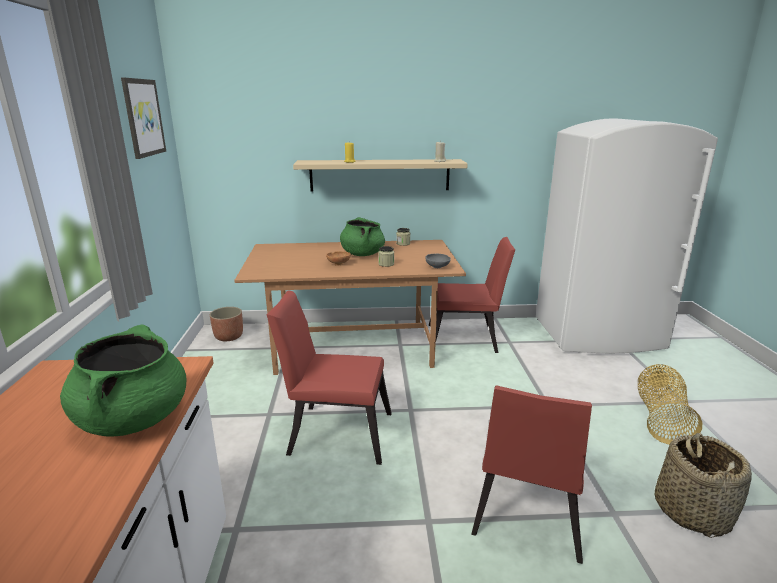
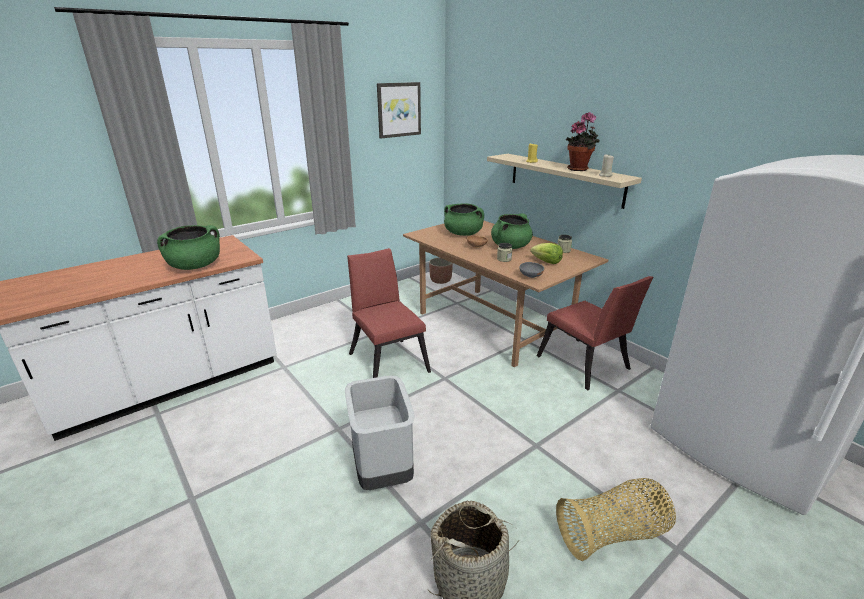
camera: 55 degrees right, 5 degrees up
(295, 259) = (463, 234): none -> green cooking pot
(405, 160) = (579, 169): none -> potted plant
(417, 254) = (546, 262): none -> lettuce
(527, 512) = (381, 471): red chair -> grey trash can

